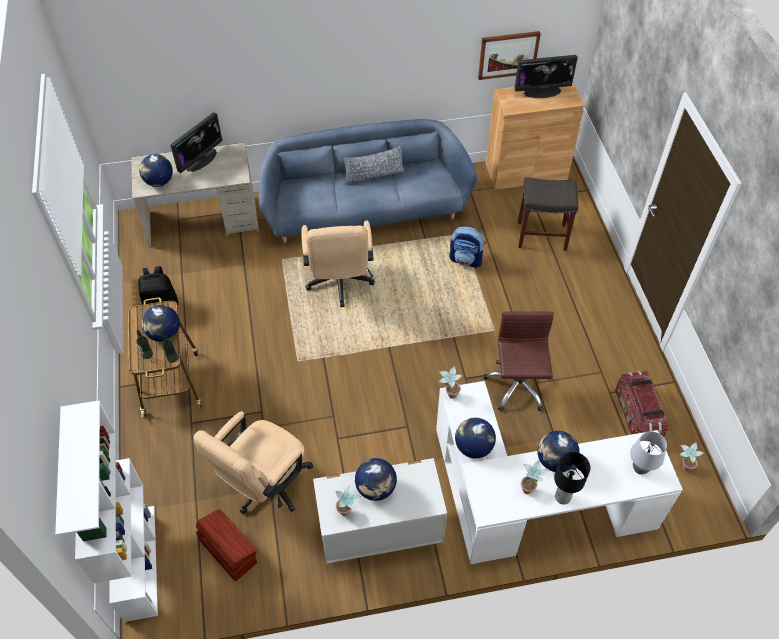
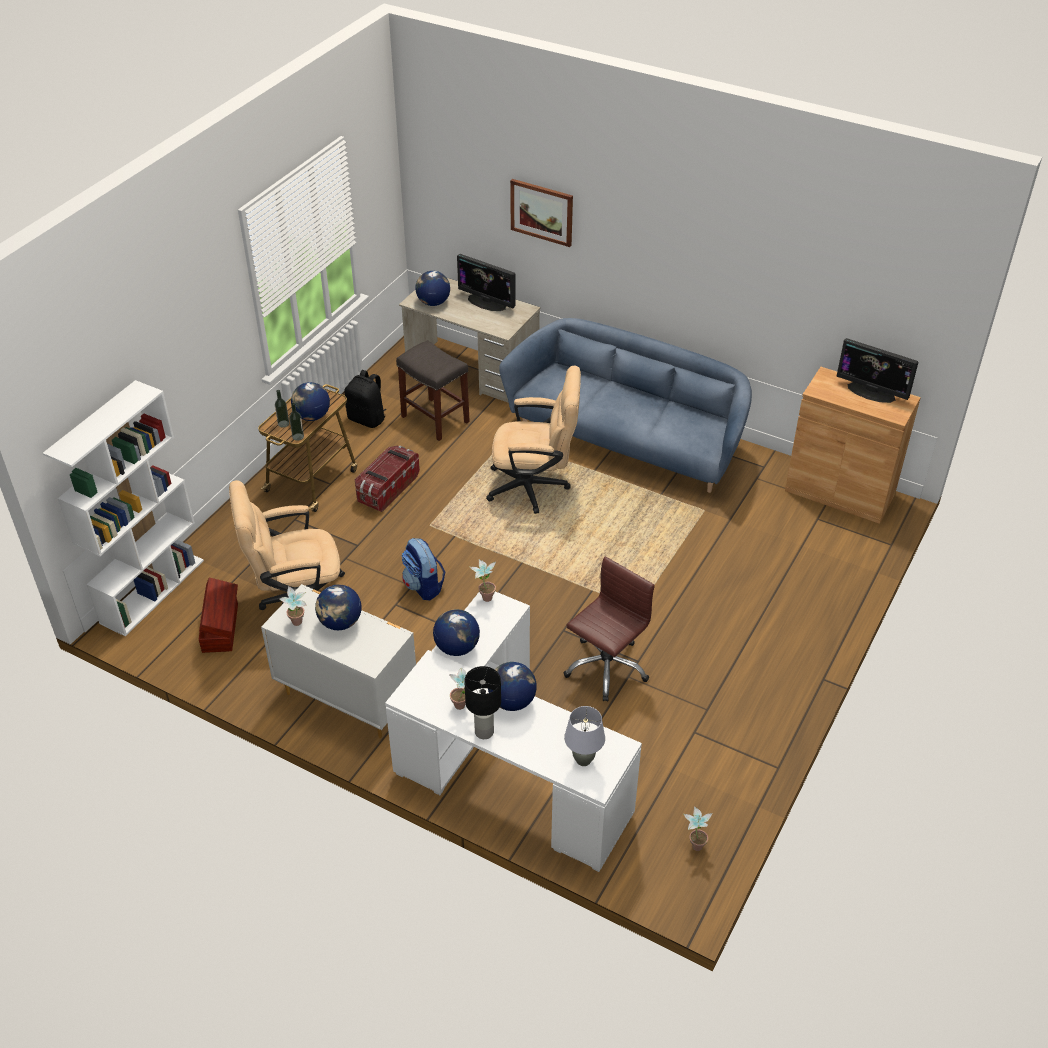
camera: 40 degrees right, 10 degrees down
(201, 159) = (487, 302): monitor -> monitor turned 45 degrees clockwise
(339, 284) = (535, 487): beige office chair -> beige office chair turned 120 degrees counterclockwise
(374, 175) = (644, 400): pillow -> none
(466, 260) = (681, 534): backpack -> backpack (424, 586)
(508, 54) = (843, 330): picture -> picture (542, 212)
(541, 236) = (786, 557): grey stool -> grey stool (434, 419)
(637, 414) = (700, 768): storage box -> storage box (387, 489)

